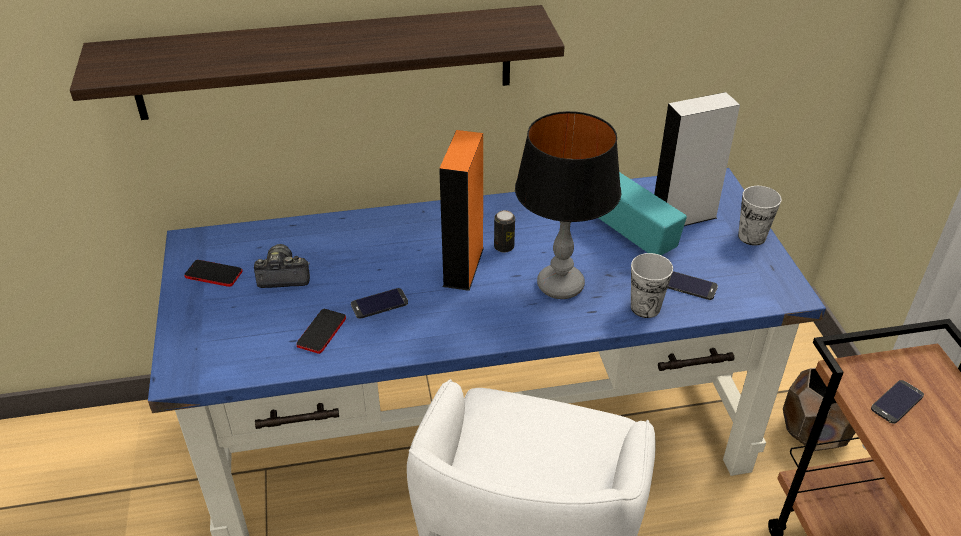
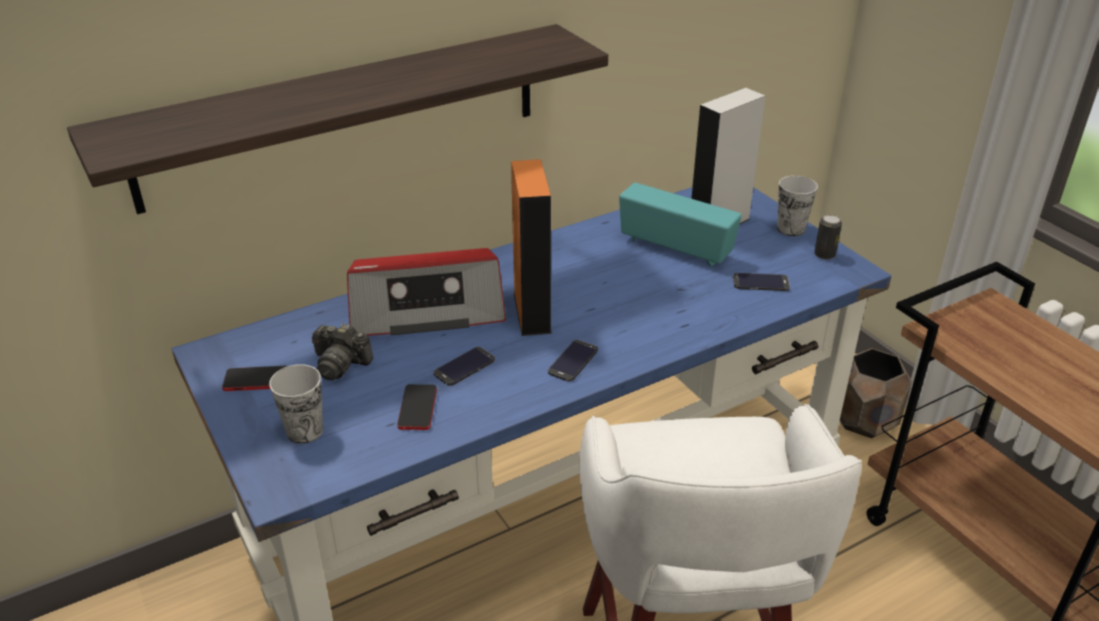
camera: 20 degrees left, 5 degrees down
(283, 276) = (340, 364): camera -> camera turned 135 degrees counterclockwise
(377, 243) = (427, 310): none -> radio
(504, 247) = (562, 286): can -> can (824, 255)
(560, 286) = (640, 309): table lamp -> none
(645, 307) = (733, 310): cup -> cup (305, 431)
(897, 402) = (988, 343): phone -> phone (573, 361)

